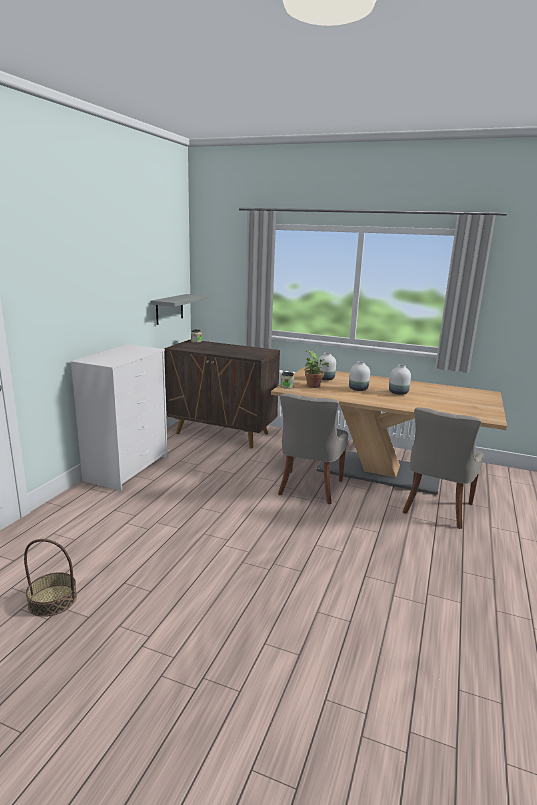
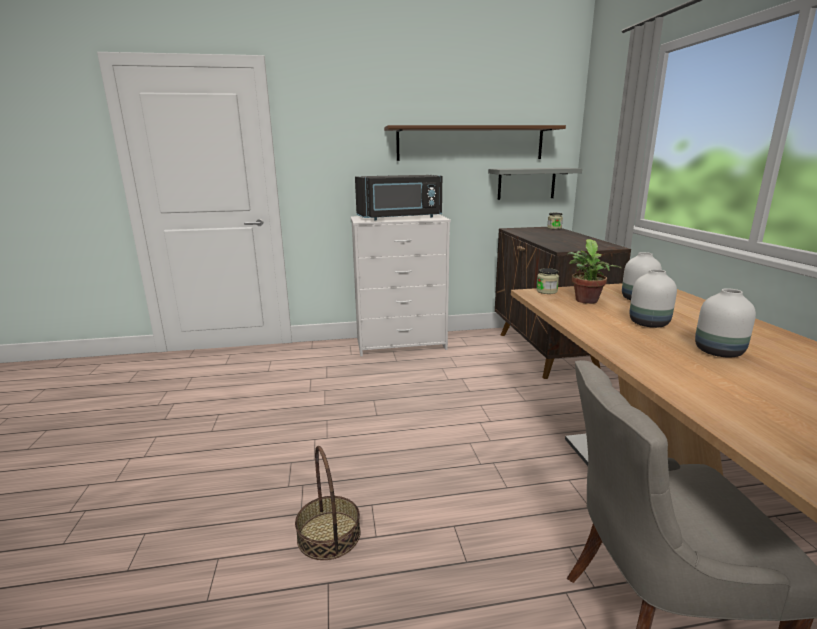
camera: 60 degrees right, 0 degrees up
(53, 600) = (182, 396): basket -> basket (329, 535)
(123, 354) = (400, 218): none -> black microwave
(139, 280) = (470, 143): none -> brown shelf
(309, 488) = (509, 450): grey chair -> none

